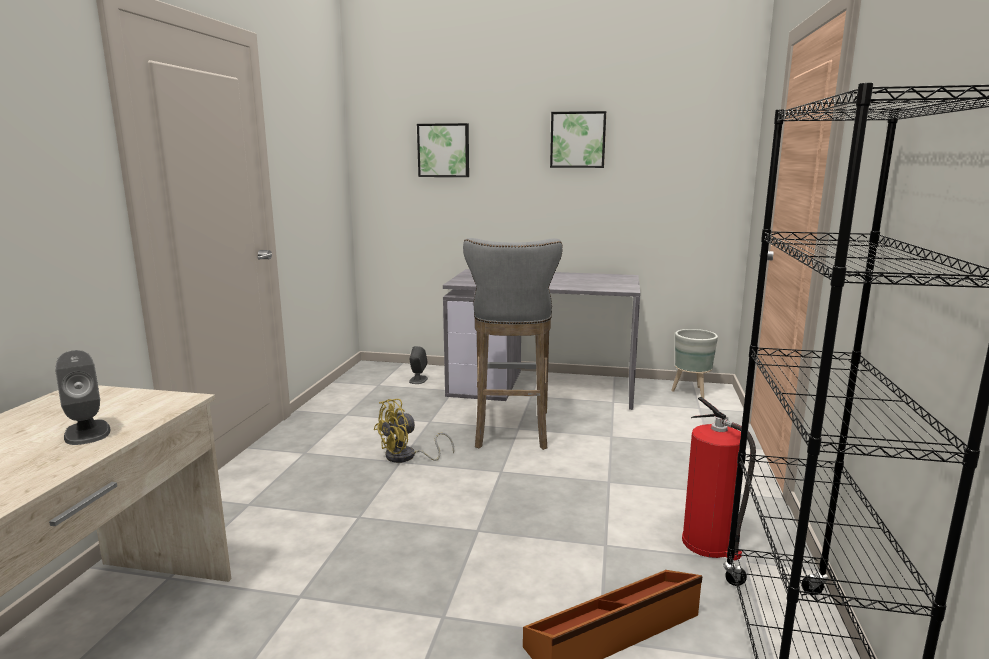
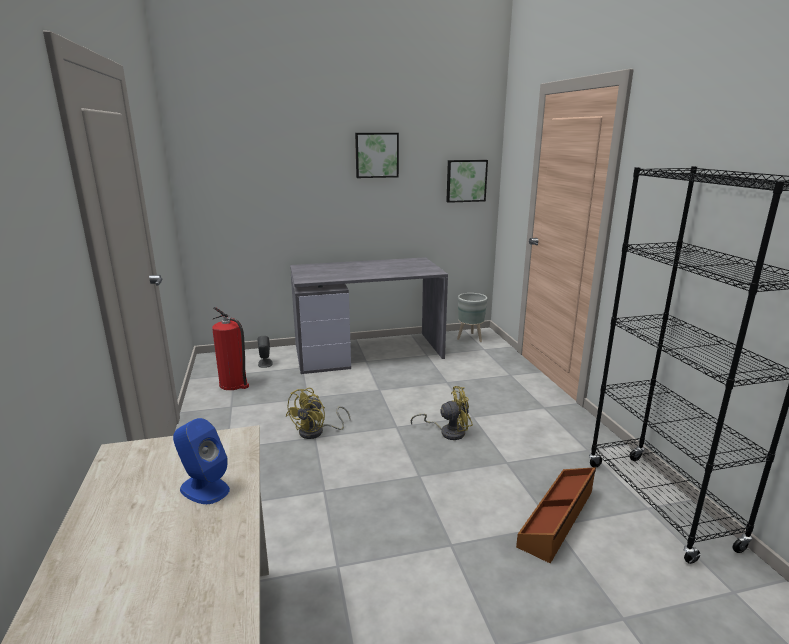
camera: 25 degrees left, 5 degrees up
(87, 432) = (204, 489): grey speaker -> blue speaker
(444, 150) = (263, 165): picture -> picture (466, 180)
(511, 431) = (376, 392): grey stool -> none
(559, 491) = (448, 432): none -> yellow fan
(709, 544) = (562, 444): fire extinguisher -> fire extinguisher (234, 384)

